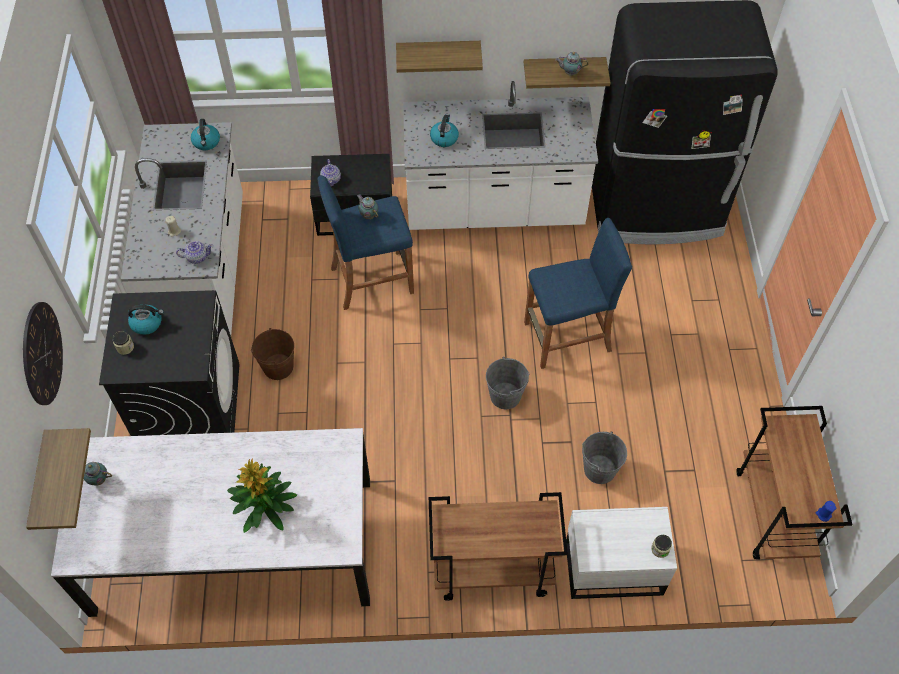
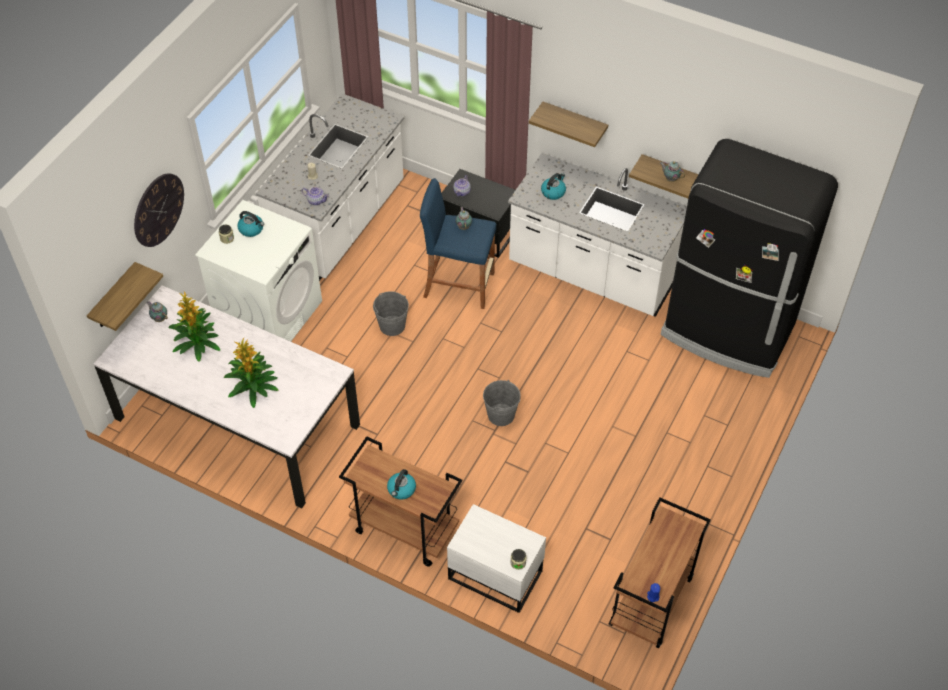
camera: 30 degrees right, 5 degrees down
(162, 486) = (196, 343): none -> potted plant
(190, 406) = (269, 314): black washing machine -> white washing machine
(206, 142) = (377, 123): kettle -> kettle (401, 490)
(278, 367) = (348, 315): brown bucket -> none
(567, 337) = (580, 395): blue stool -> none
(599, 469) = (535, 501): grey bucket -> grey bucket (392, 325)

